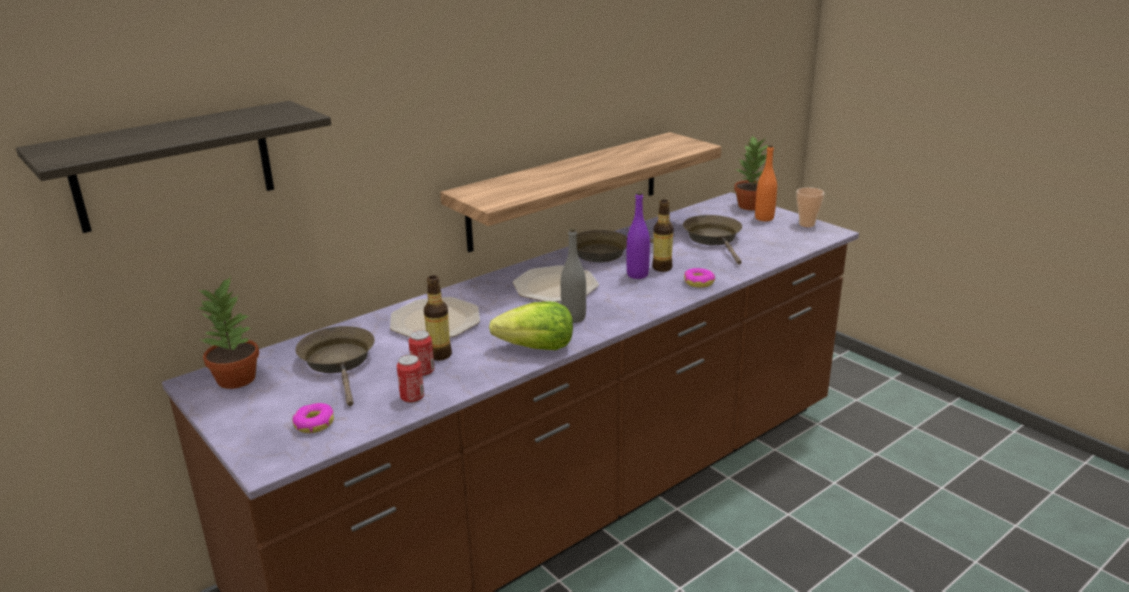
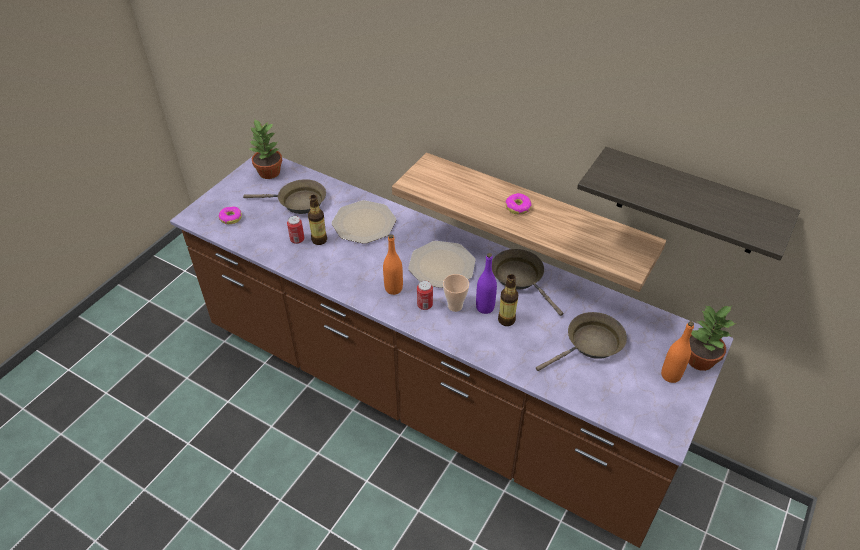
camera: 70 degrees right, 20 degrees up
(174, 166) = (273, 49): shelf -> shelf (689, 203)
(339, 362) = (298, 202): brown frying pan -> brown frying pan turned 45 degrees clockwise
(412, 397) = (266, 245): can -> can (424, 305)
(537, 348) = (342, 282): lettuce -> none
(573, 318) = (393, 288): grey bottle -> orange bottle
(699, 282) = (488, 349): donut -> donut (518, 207)
(806, 224) = (676, 413): cup -> cup (455, 306)

